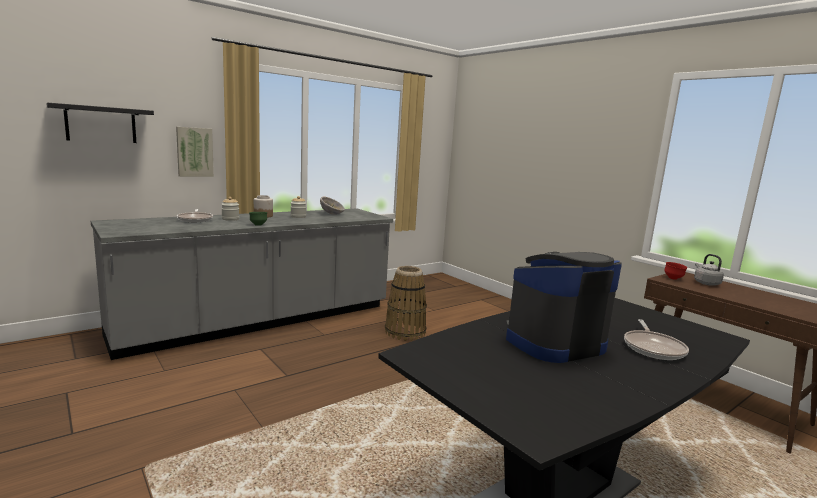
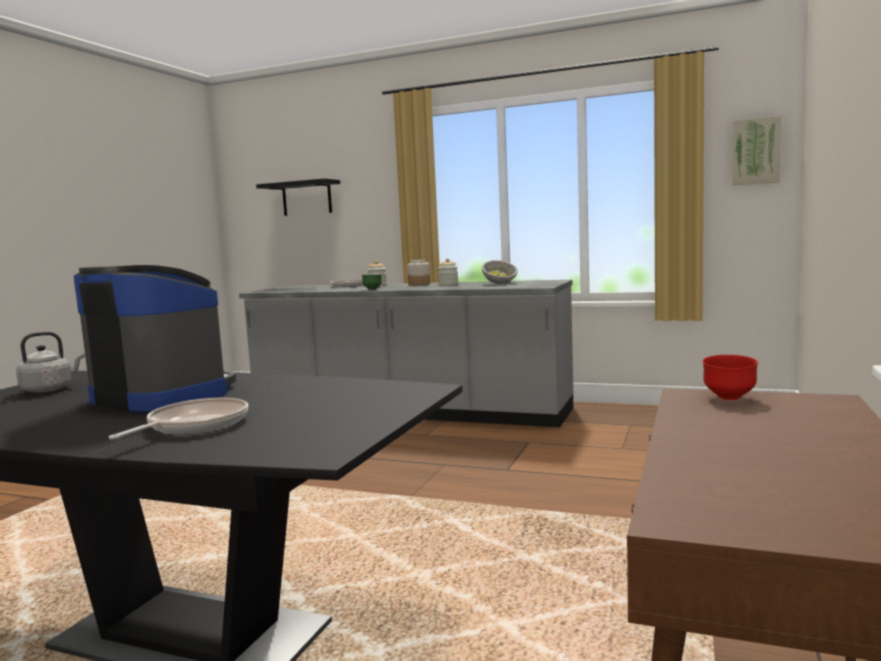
camera: 60 degrees right, 5 degrees down
(194, 152) = (380, 216): picture -> picture (755, 151)
(405, 332) = (508, 457): basket -> none
(653, 348) = (193, 426): frying pan -> frying pan turned 135 degrees clockwise
(705, 283) = (780, 417): grey kettle -> grey kettle (50, 389)

